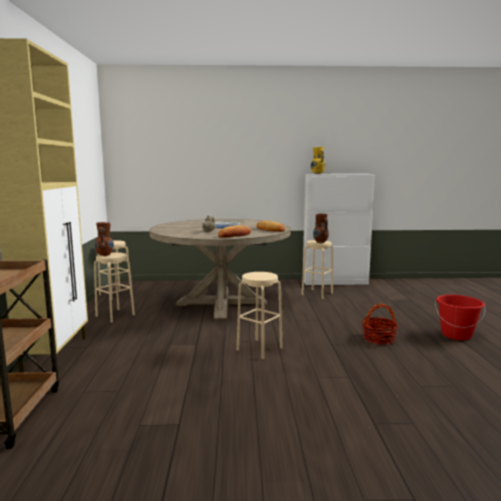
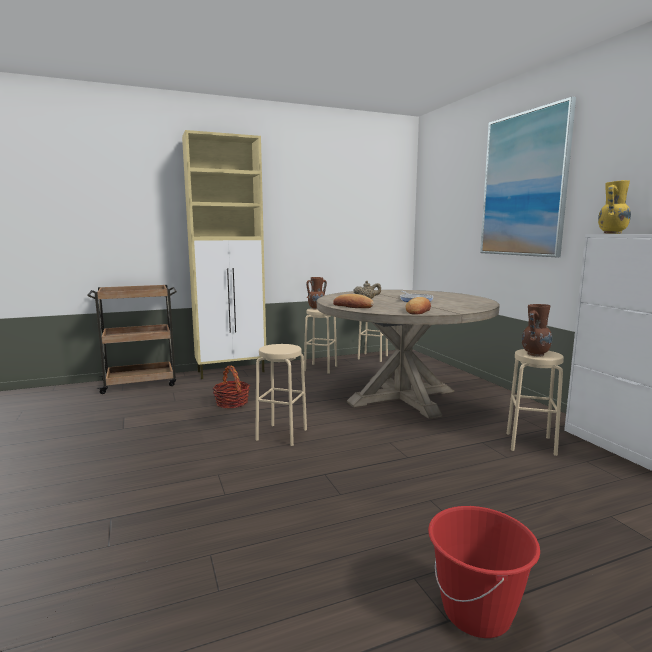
camera: 70 degrees right, 0 degrees up
(237, 141) = (524, 185): none -> picture
(379, 339) = (373, 511): basket -> basket (232, 403)

